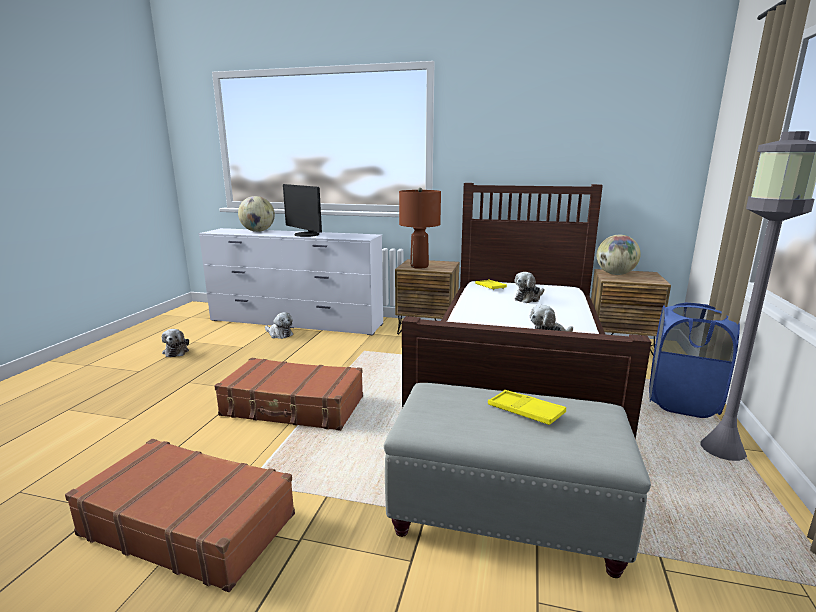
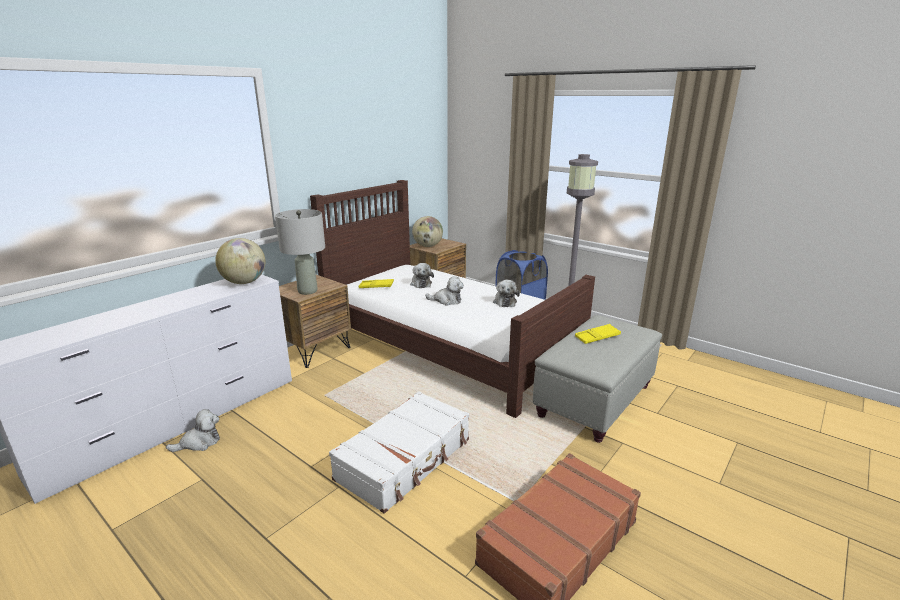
camera: 65 degrees left, 5 degrees up
(176, 351) = (130, 551): plush toy -> plush toy (447, 300)
(258, 231) = (79, 326): globe -> globe (244, 282)
(293, 407) = (405, 459): brown suitcase -> white suitcase
(305, 235) = (179, 302): monitor -> none
(419, 266) = (307, 291): brown table lamp -> grey table lamp

